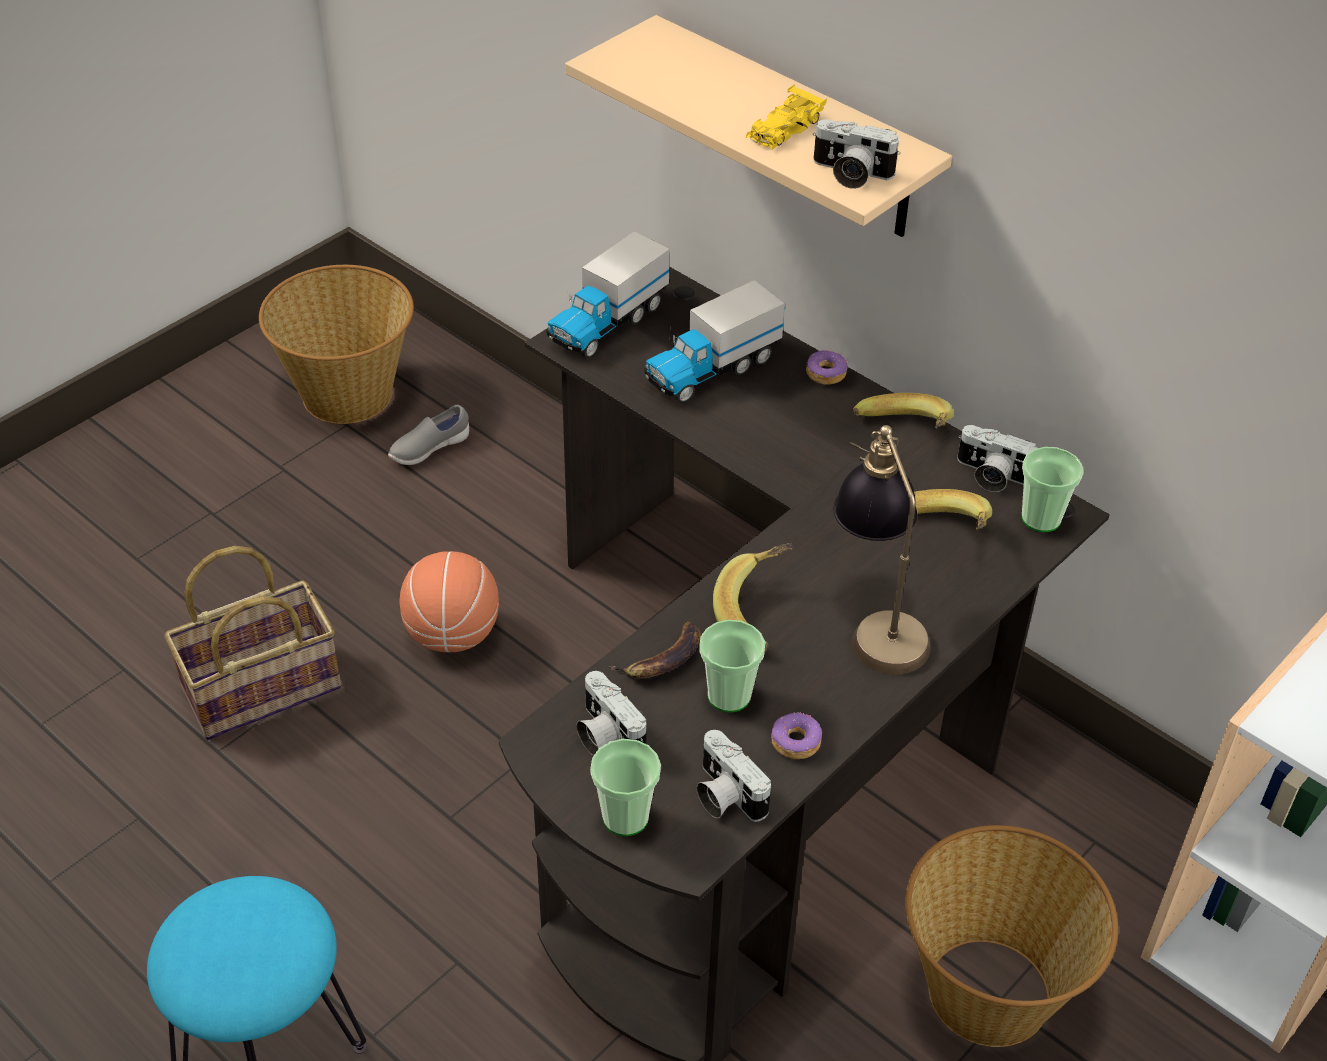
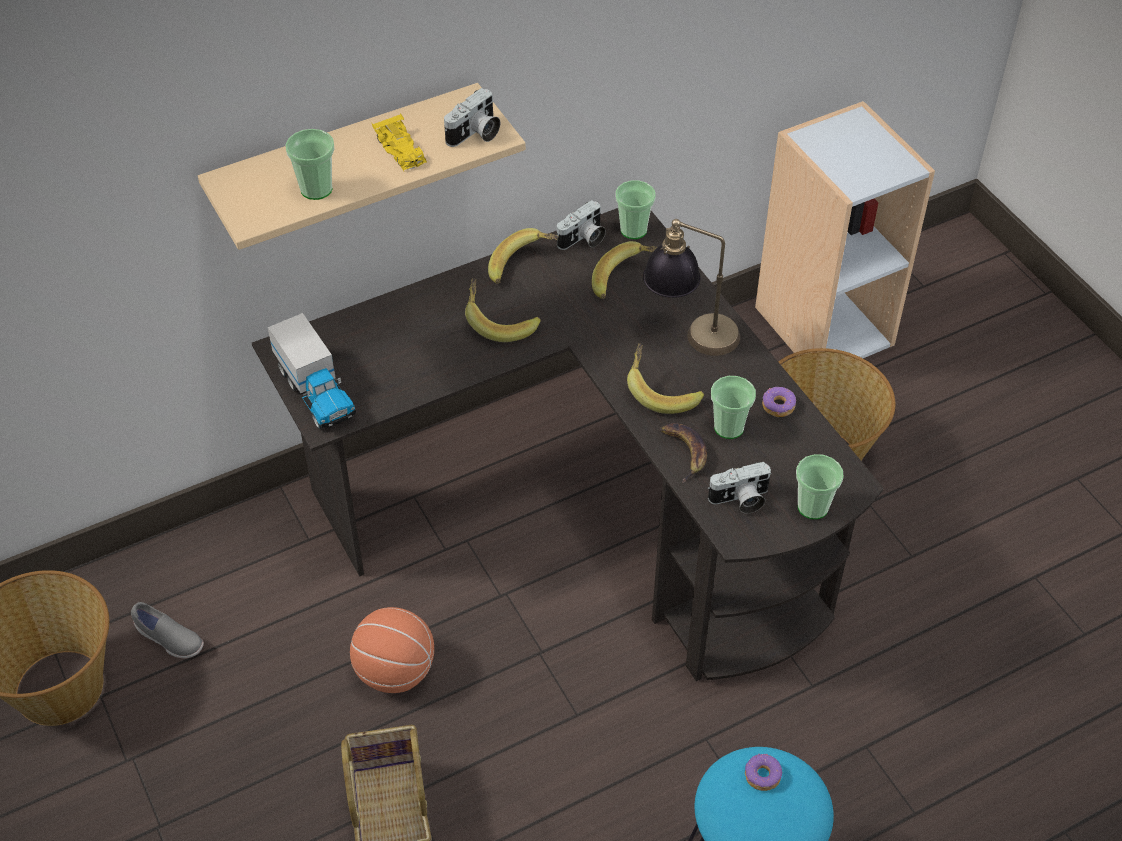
camera: 70 degrees left, 5 degrees up
(429, 448) = (169, 640): grey shoe -> grey shoe turned 45 degrees counterclockwise
(678, 89) = (316, 189): none -> cup
(711, 369) = (404, 346): toy truck -> none
(724, 795) = (810, 453): camera -> none
(797, 437) = (500, 322): none -> banana
(825, 373) = (440, 287): donut -> donut (762, 776)

